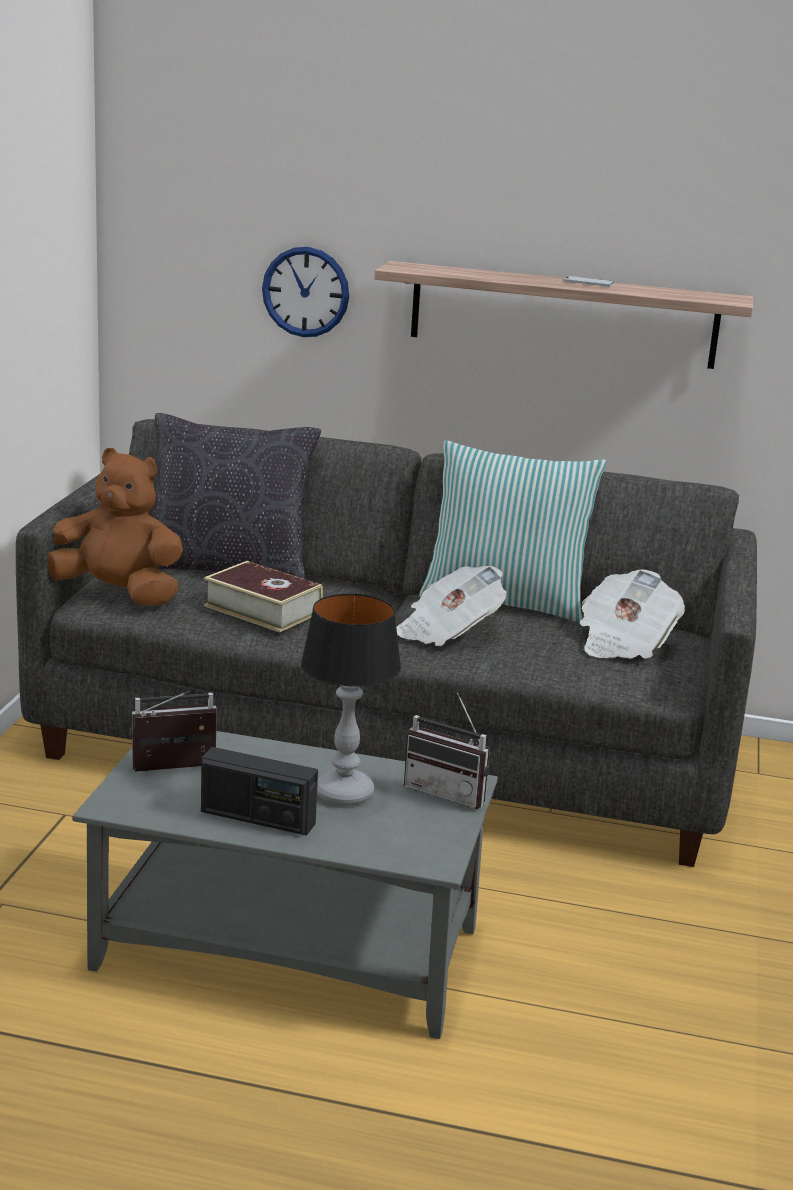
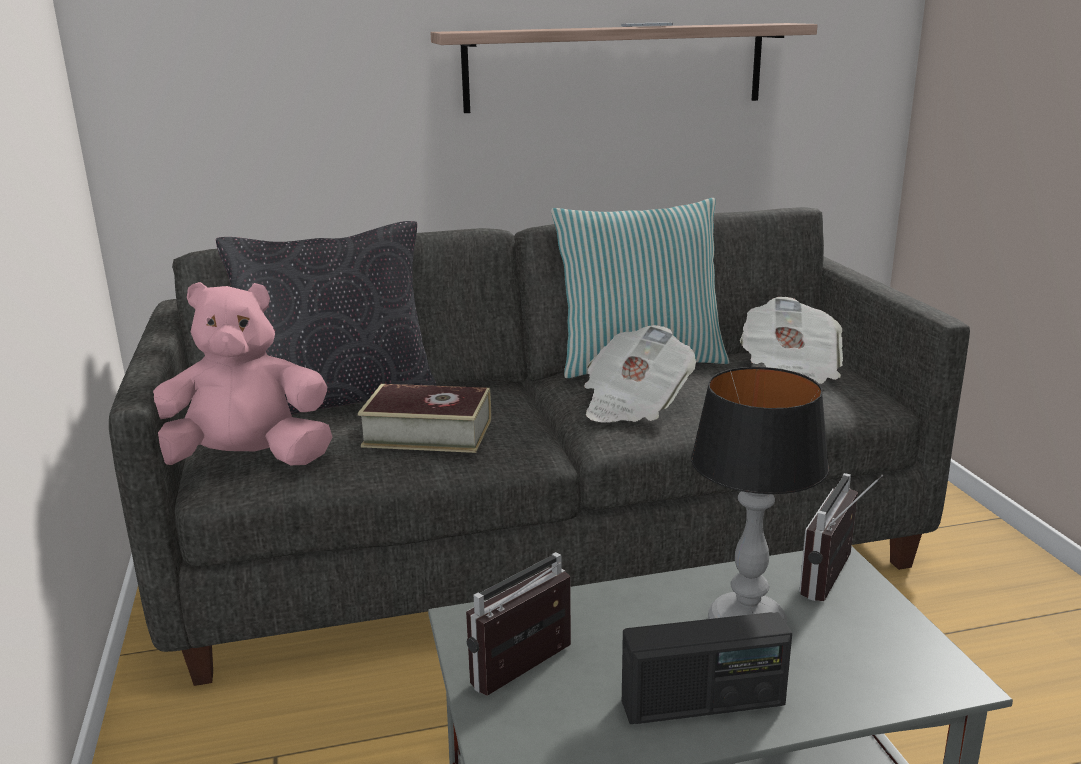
camera: 25 degrees left, 0 degrees up
(116, 594) = (245, 461): brown plush toy -> pink plush toy
(305, 292) = (340, 80): wall clock -> none
(449, 792) = (838, 580): radio -> radio turned 120 degrees clockwise

